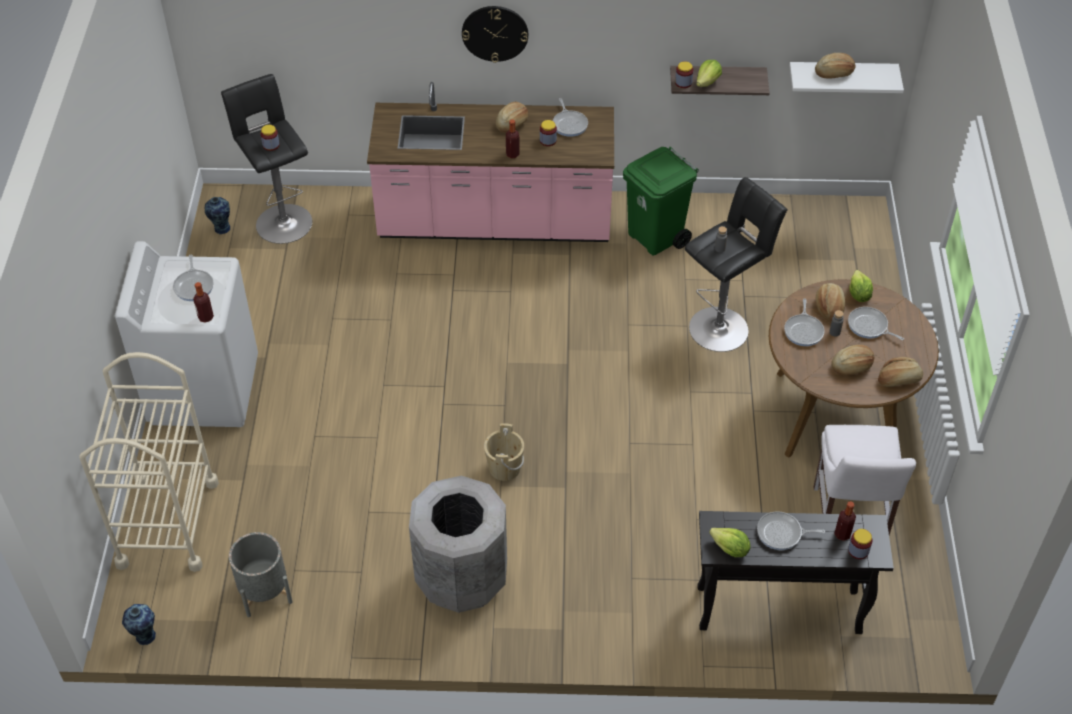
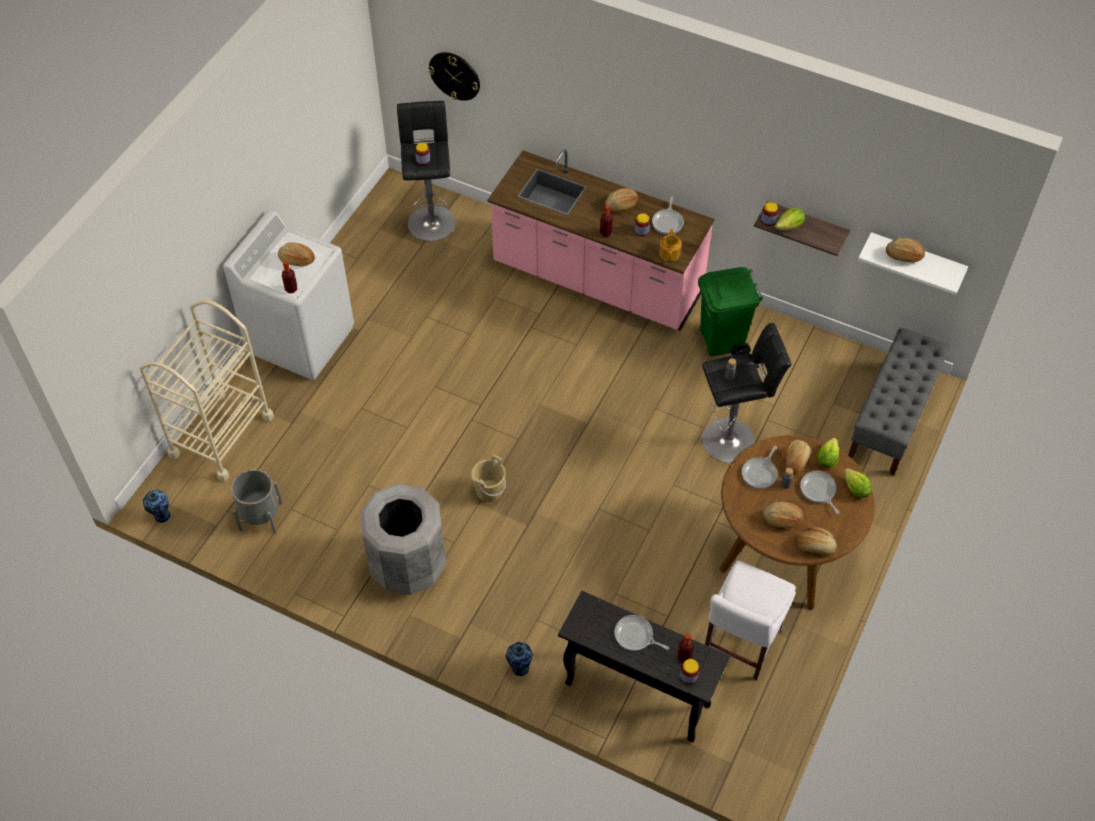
camera: 25 degrees right, 5 degrees up
(194, 286) = (296, 260): frying pan -> bread
(221, 228) = (382, 211): vase -> vase (519, 668)
(495, 33) = (624, 126): wall clock -> wall clock (454, 75)
(589, 152) = (670, 253): none -> teapot
(730, 549) = (586, 632): lettuce -> lettuce (855, 489)
(860, 253) = (892, 418): none -> grey bench

